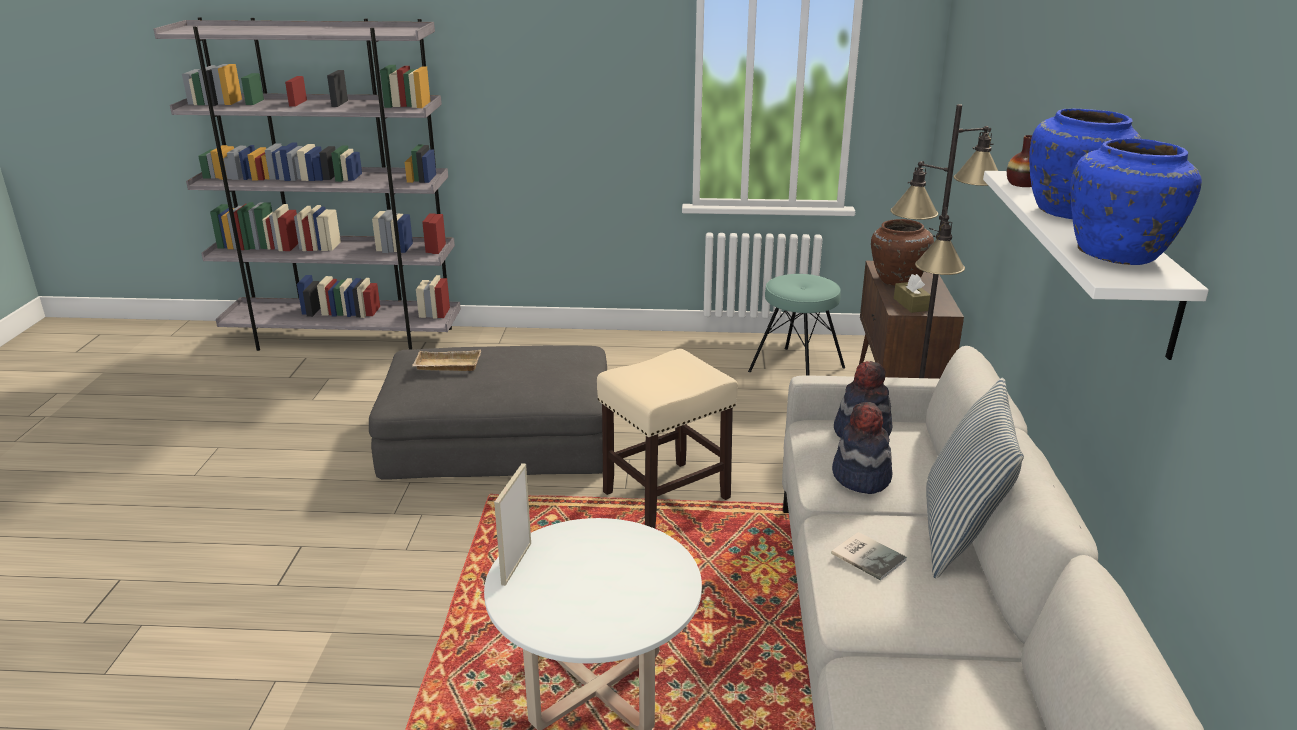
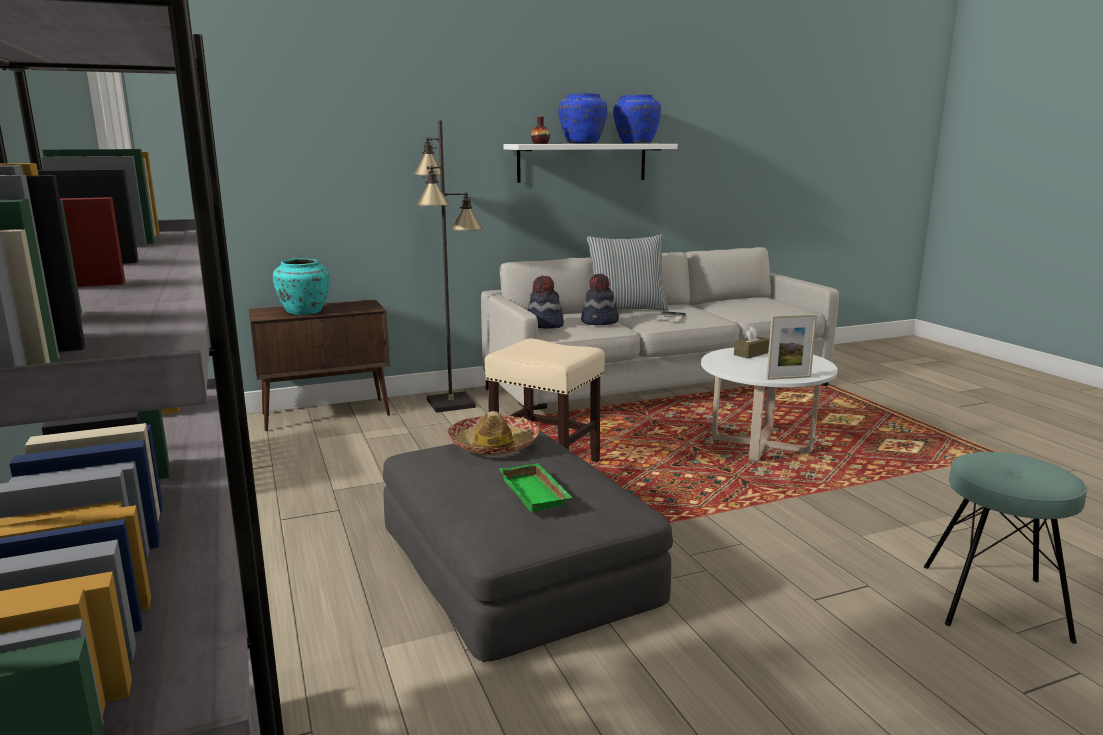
camera: 115 degrees left, 10 degrees down
(446, 366) = (537, 493): beige tray -> green tray
(548, 368) = (493, 445): none -> hat
(797, 369) = (271, 452): turquoise stool -> turquoise stool (993, 602)
(896, 280) = (304, 312): brown vase -> turquoise vase
(911, 304) = (360, 307): brown tissue box -> brown tissue box (751, 354)

